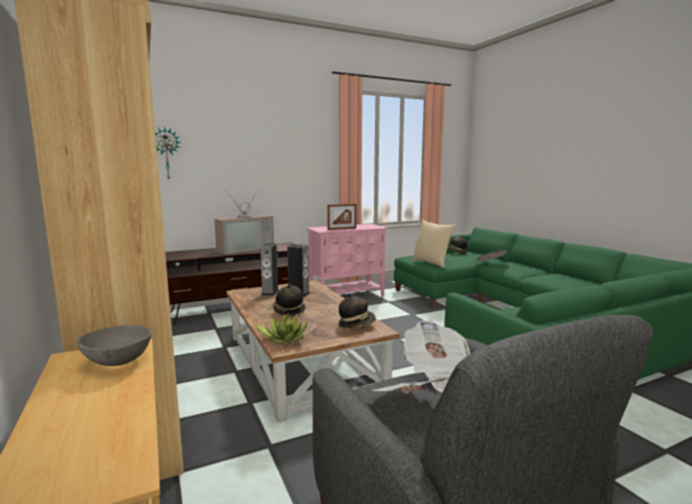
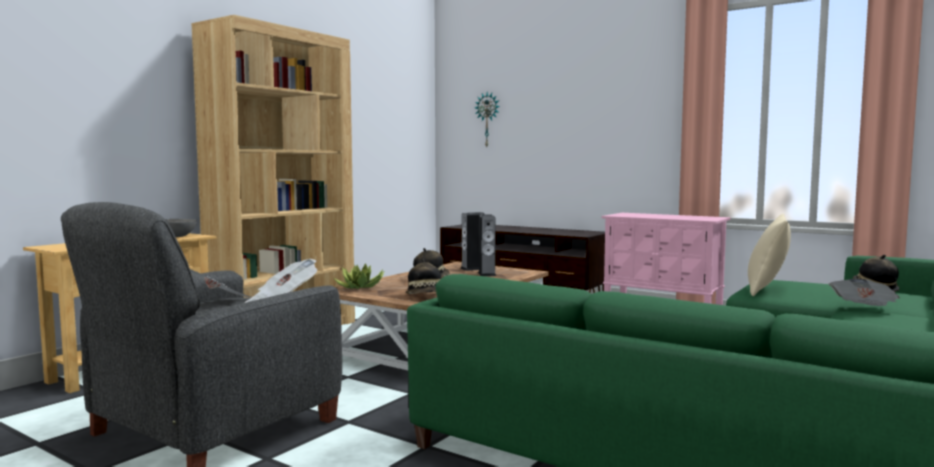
camera: 60 degrees right, 5 degrees down
(244, 249) = (536, 230): television -> none
(342, 229) = (647, 216): picture frame -> none

